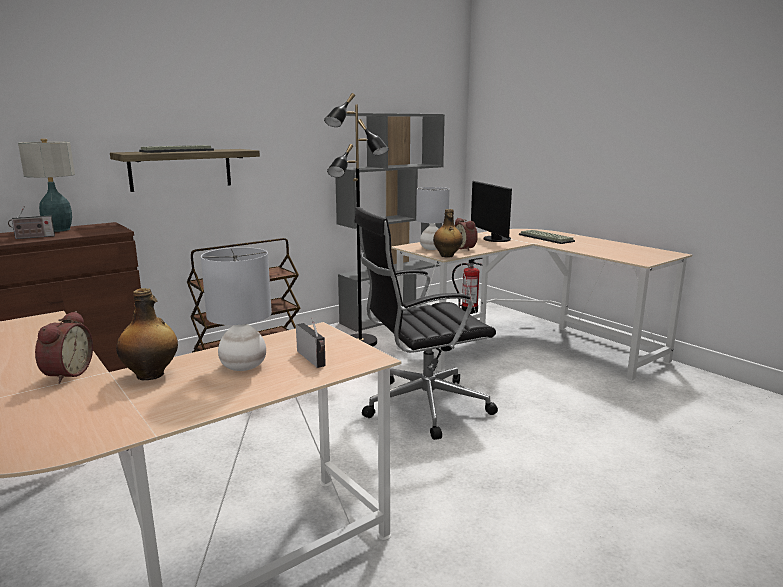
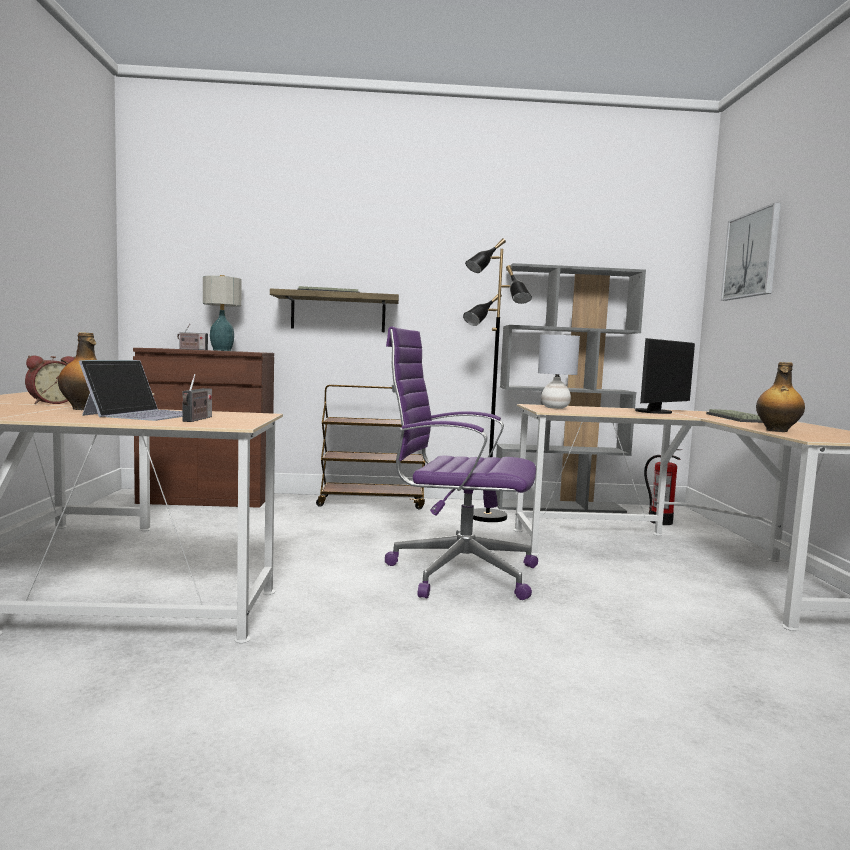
camera: 35 degrees right, 10 degrees down
(242, 366) = (145, 414): grey table lamp -> laptop
(422, 406) = (457, 572): black office chair -> purple office chair
(447, 256) = (552, 411): bottle -> bottle (777, 431)
(465, 248) = (595, 411): alarm clock -> none
(494, 239) = (657, 412): monitor -> monitor turned 150 degrees counterclockwise
(519, 105) = (751, 255): none -> picture

